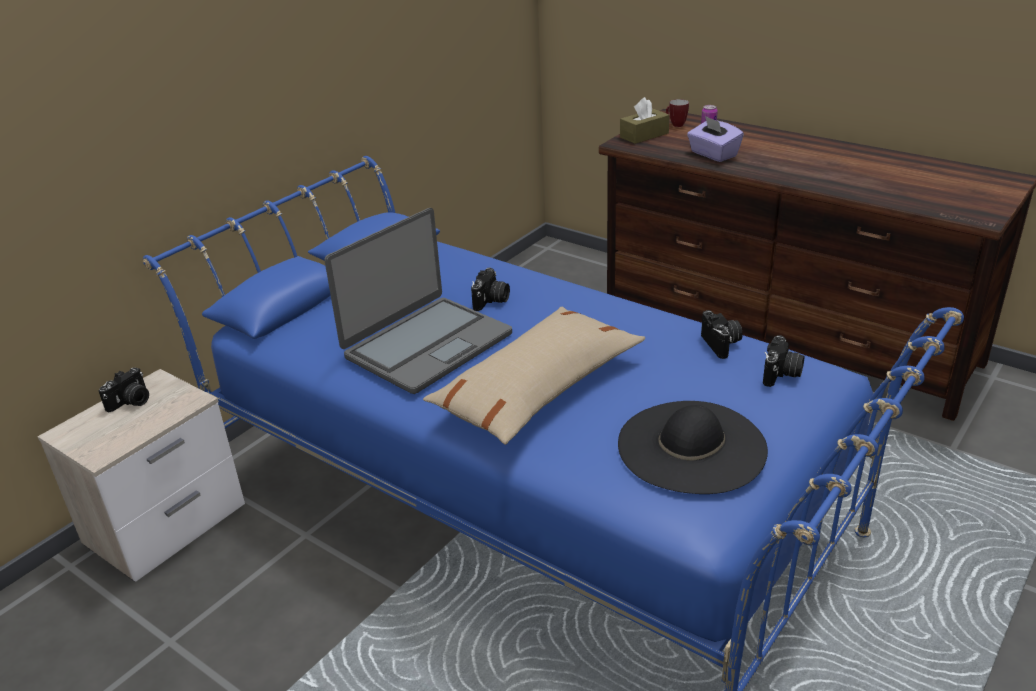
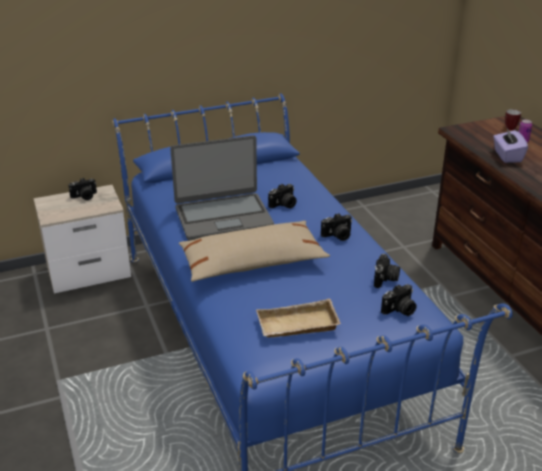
camera: 30 degrees right, 0 degrees up
(605, 314) = (337, 236): none -> camera
(644, 135) = (477, 129): brown tissue box -> none
(691, 446) = (297, 326): black hat -> beige tray

